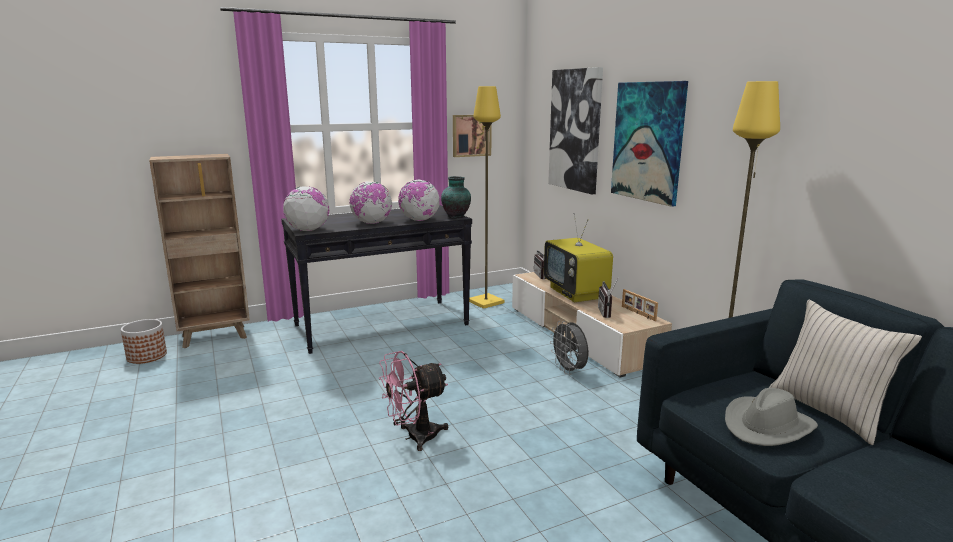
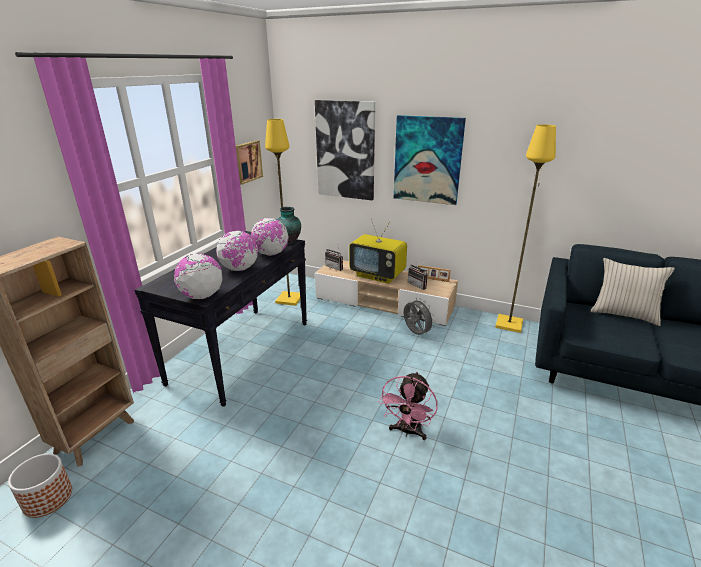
camera: 40 degrees left, 10 degrees up
(569, 370) = (416, 333): grey fan -> grey fan turned 150 degrees counterclockwise
(768, 426) = (623, 335): grey hat -> none

